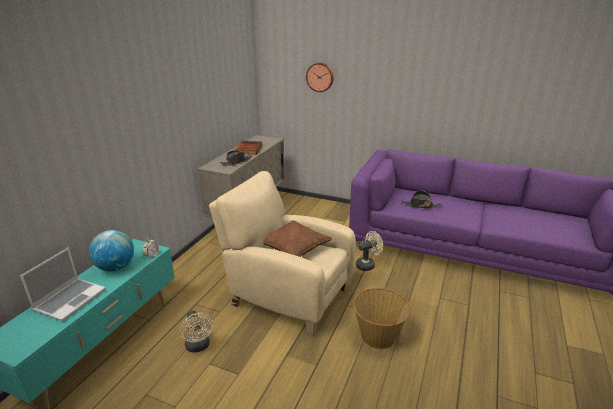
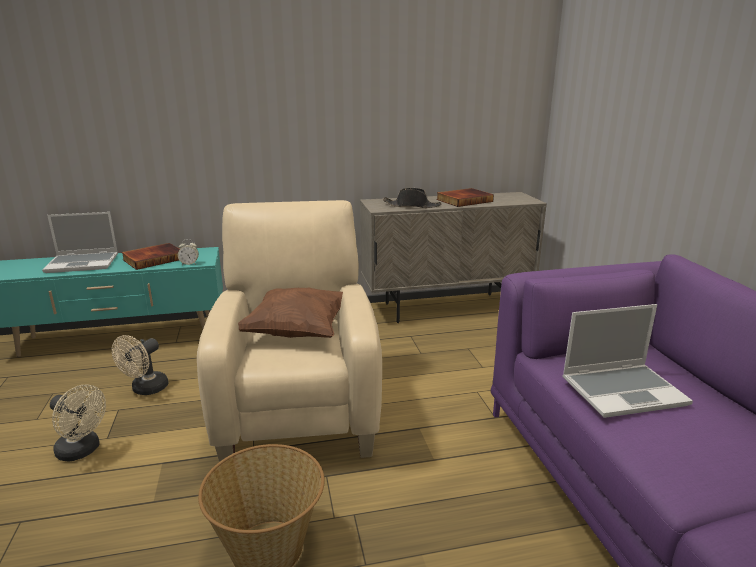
camera: 55 degrees right, 5 degrees down
(115, 267) = (154, 259): globe -> book
(320, 77) = (624, 91): wall clock -> none
(367, 265) = (468, 455): beige fan -> beige fan (82, 451)
(420, 205) = (623, 391): black hat -> laptop

